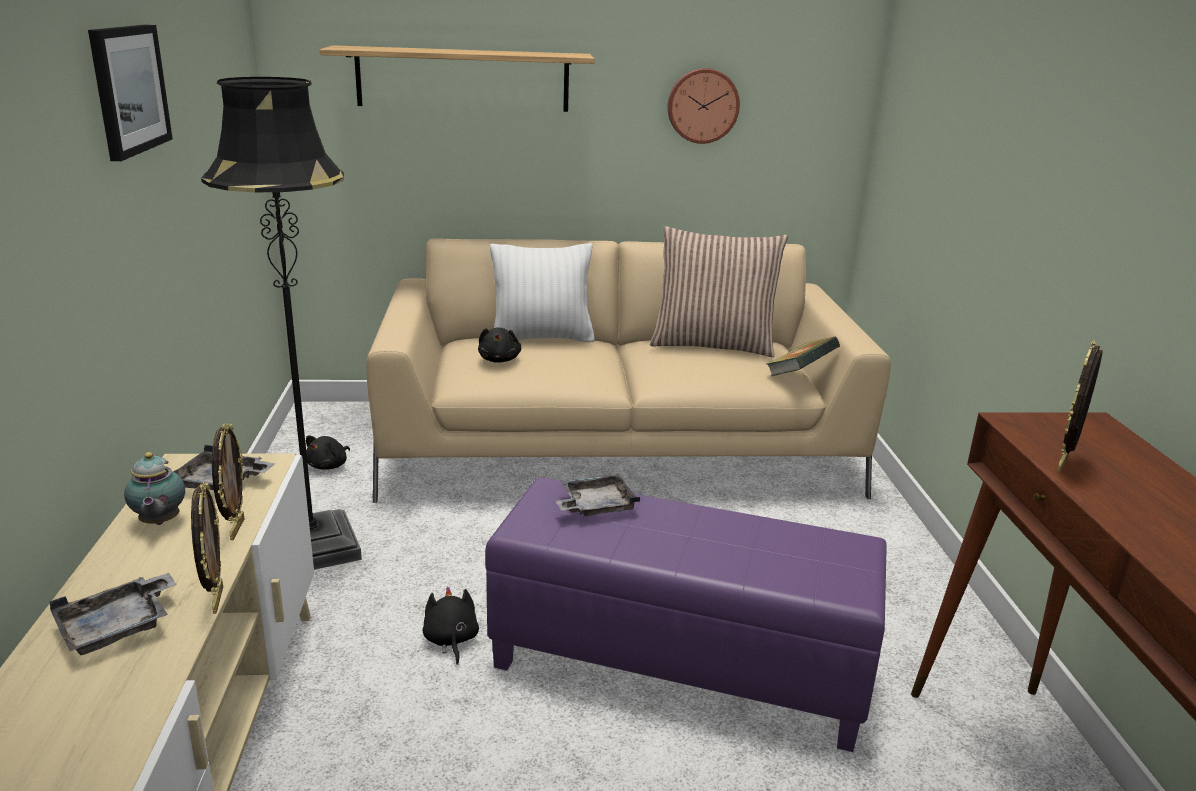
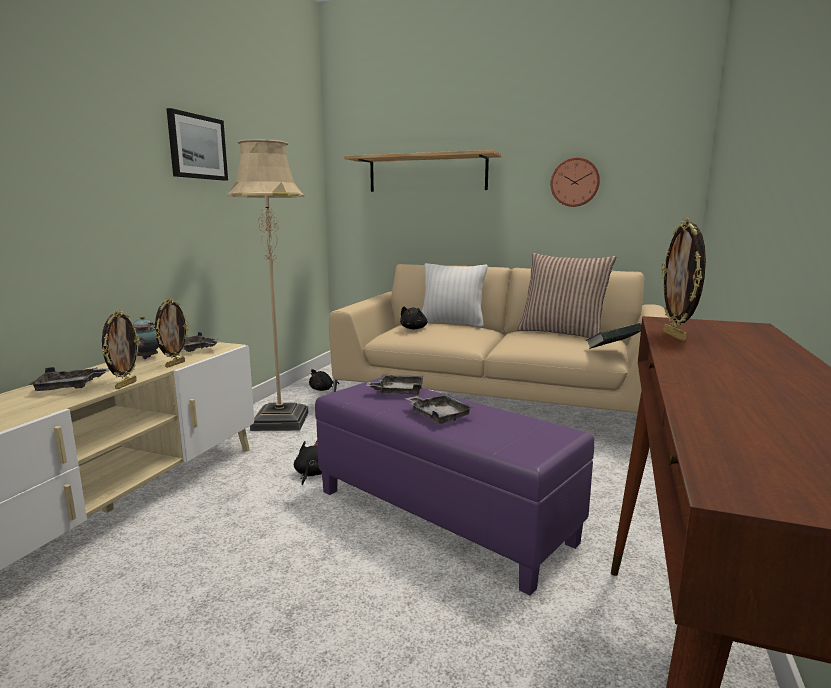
camera: 25 degrees right, 10 degrees down
(313, 547) = (280, 421): black floor lamp -> beige floor lamp
(692, 545) = (438, 415): none -> grey tray
(1064, 464) = (675, 336): picture frame -> picture frame turned 60 degrees counterclockwise

